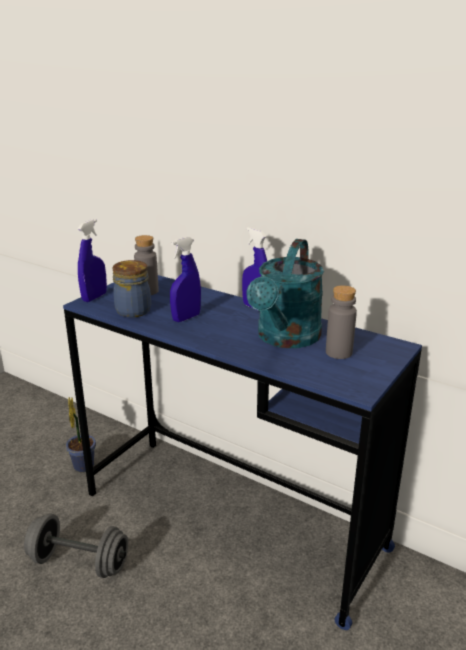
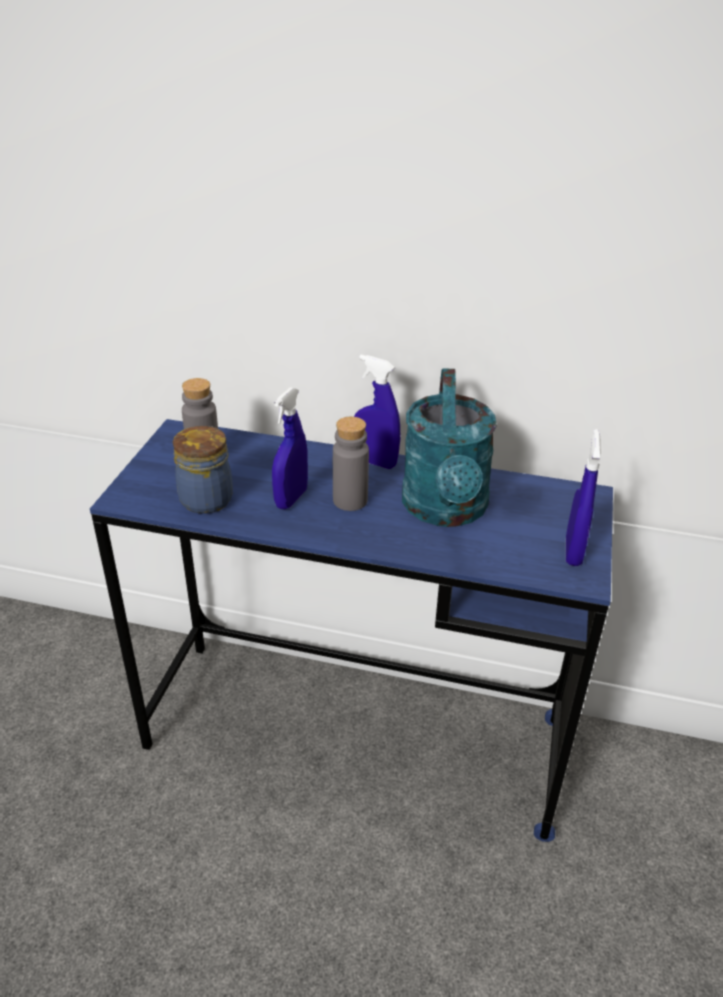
camera: 20 degrees left, 10 degrees up
(79, 562) = (177, 853): grey dumbbell -> none
(84, 464) = (113, 703): potted plant -> none
(94, 297) = (130, 484): blue spray bottle -> blue spray bottle (573, 552)
(338, 352) = (524, 520): grey bottle -> grey bottle (350, 500)

